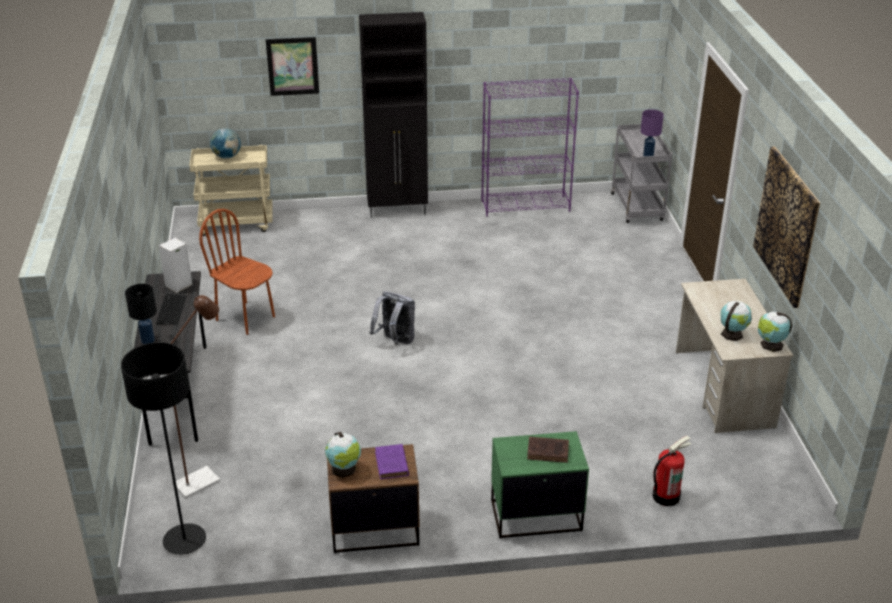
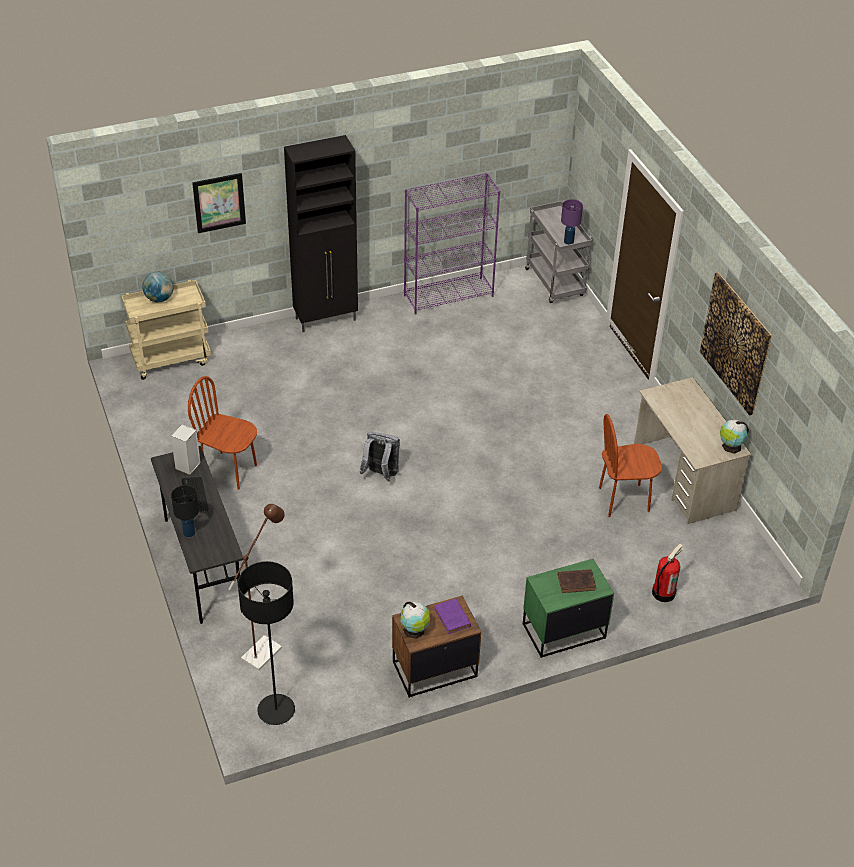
camera: 15 degrees left, 10 degrees up
(648, 400) = (624, 500): none -> brown chair
(732, 333) = (697, 440): globe -> none

